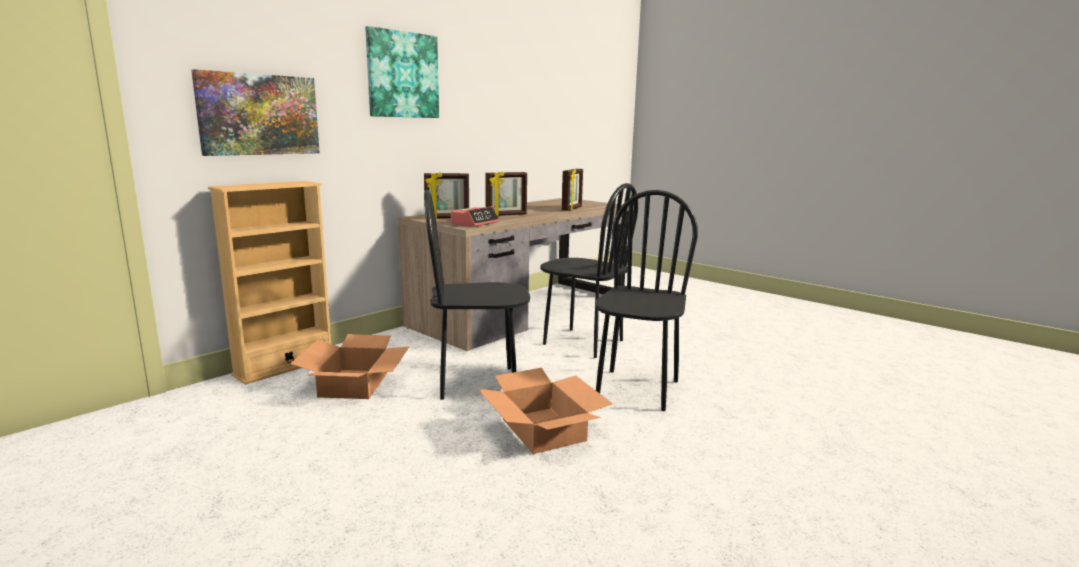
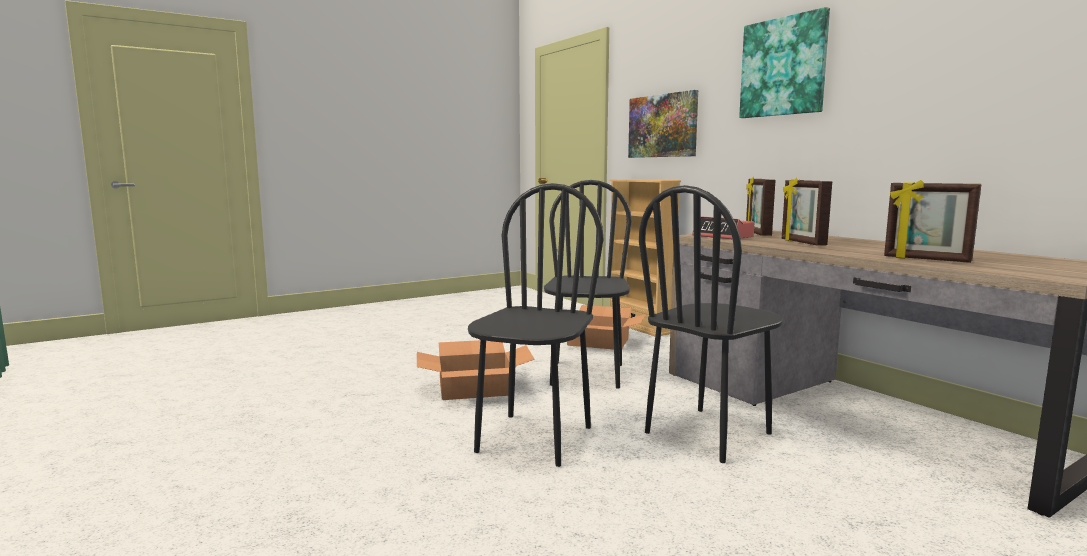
camera: 105 degrees right, 5 degrees down
(636, 389) = (533, 439): black chair -> black chair turned 105 degrees counterclockwise

